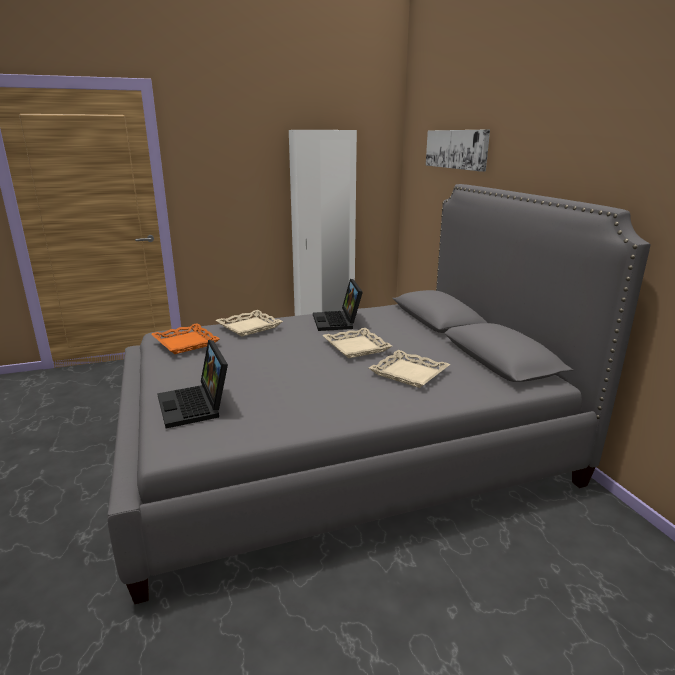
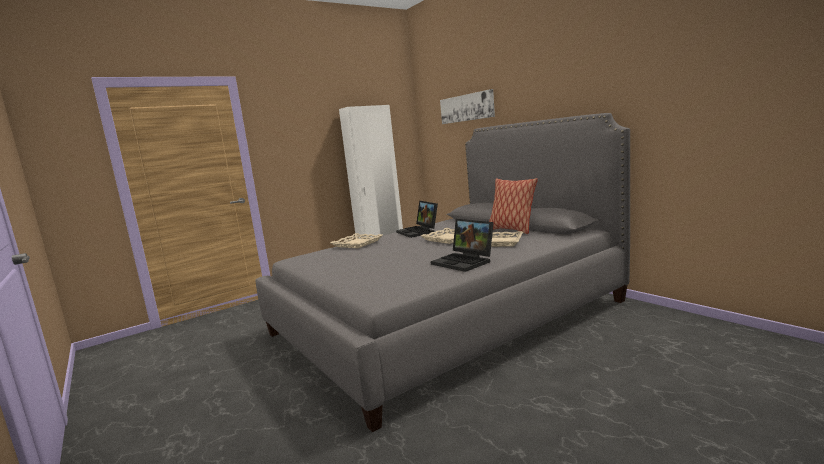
camera: 15 degrees left, 10 degrees down
(185, 343) = (318, 258): orange tray -> none
(196, 406) = (371, 280): laptop -> laptop (465, 262)
(449, 350) = (511, 230): none -> pillow

